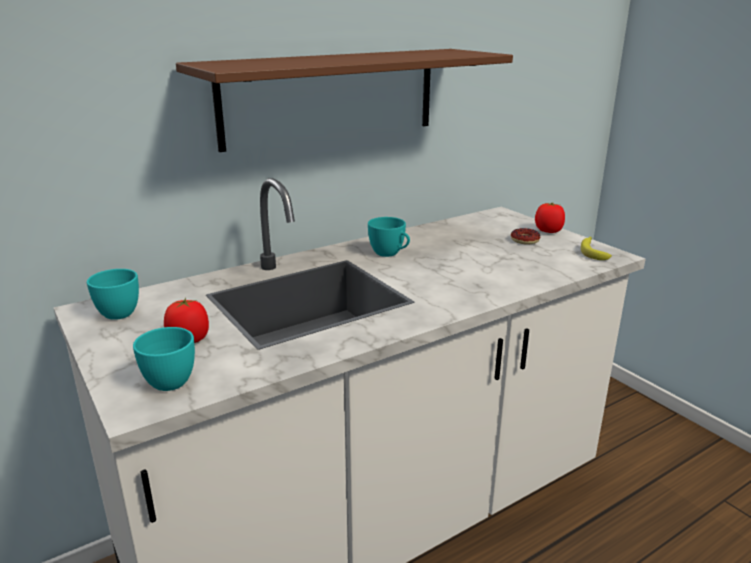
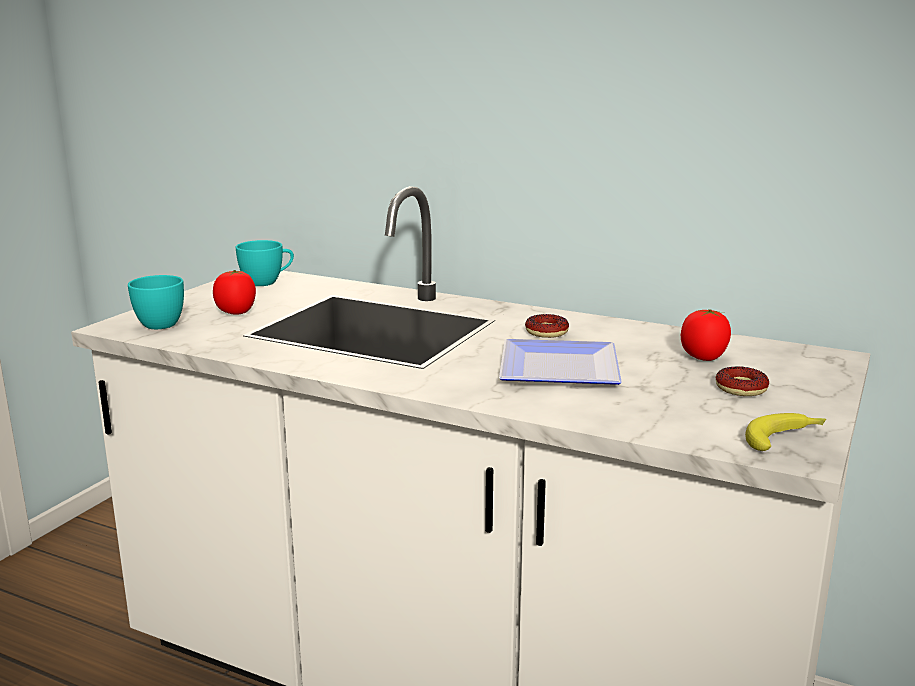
camera: 60 degrees right, 5 degrees down
(331, 97) = (555, 108): brown shelf -> none
(390, 254) = (546, 332): turquoise cup -> donut
(452, 267) = (555, 366): none -> plate
(548, 231) = (818, 397): tomato -> tomato (703, 357)

